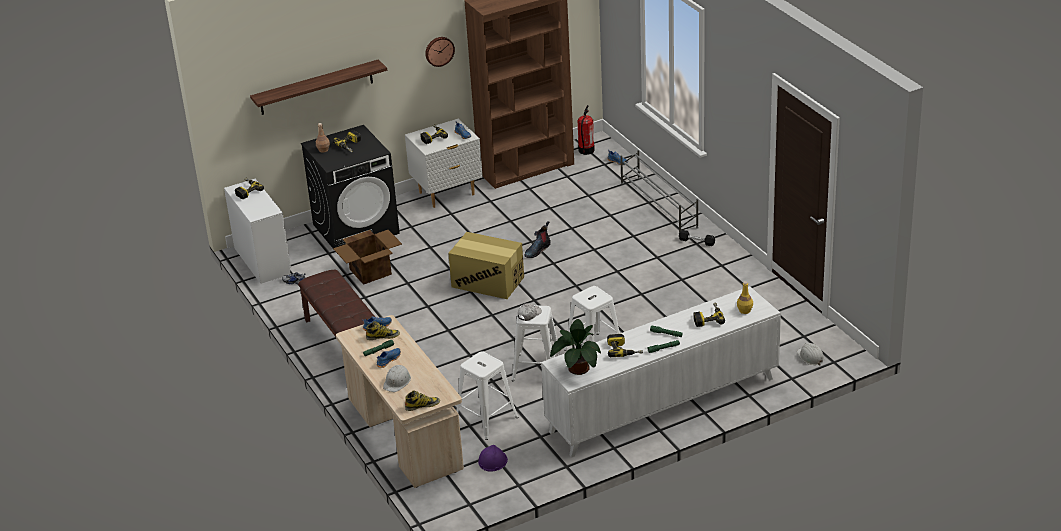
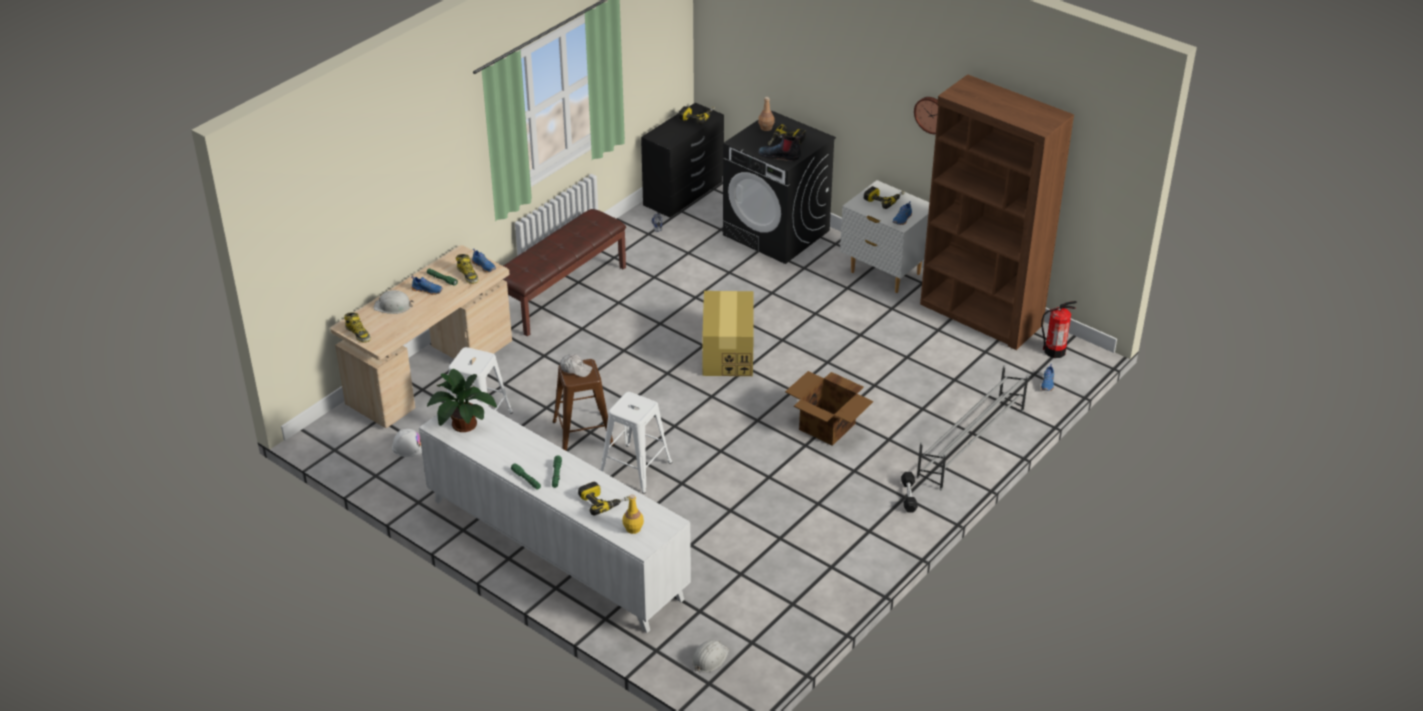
camera: 65 degrees right, 5 degrees up
(263, 260) = (684, 193): white dresser -> black dresser
(316, 87) = (798, 63): shelf -> none
(371, 271) = (702, 267): cardboard box -> cardboard box (827, 427)
(492, 461) = (409, 446): purple hard hat -> white hard hat
(536, 369) = (582, 433): white stool -> brown stool
(537, 250) = (812, 371): boot -> boot (780, 156)
(624, 350) = (511, 449): power drill -> none

